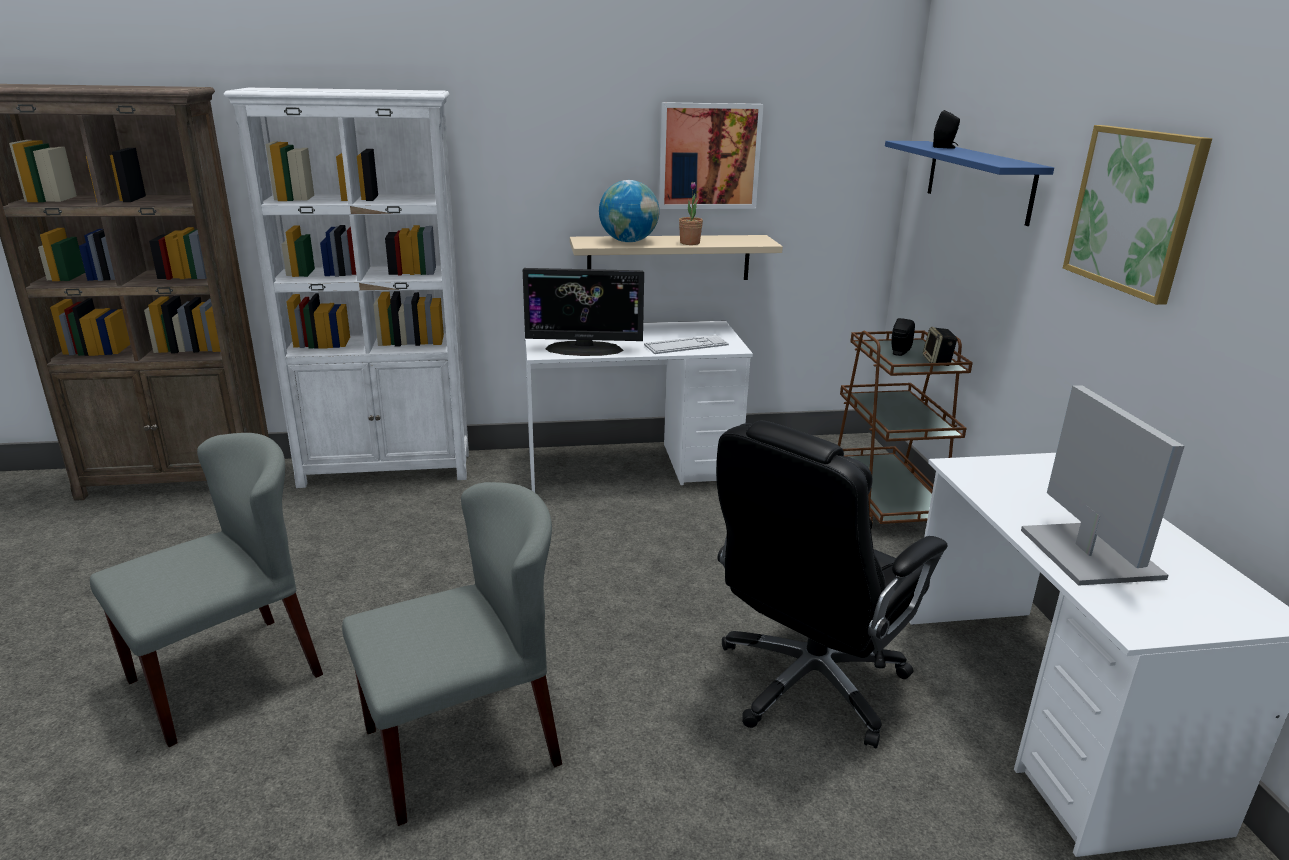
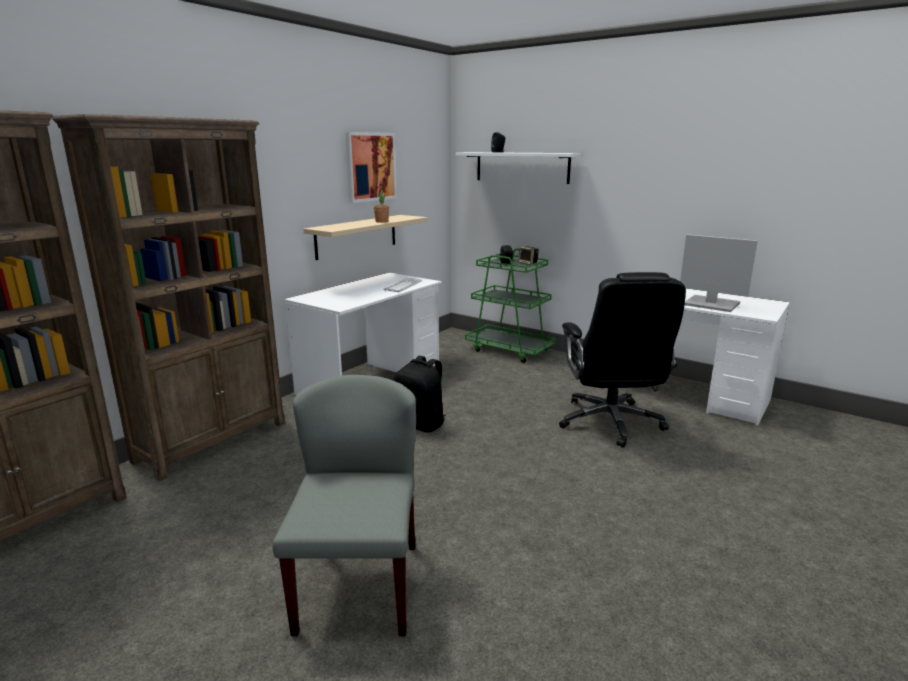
camera: 45 degrees left, 5 degrees down
(387, 469) = (213, 441): white bookcase -> brown bookcase
(463, 745) = (545, 522): grey chair -> none
(576, 548) = (421, 424): none -> black backpack
(584, 349) = (356, 299): monitor -> none
(628, 241) = (348, 225): globe -> none
(885, 501) = (509, 350): brown cart -> green cart
(978, 180) = (521, 167): blue shelf -> white shelf
(1133, 210) = (641, 165): picture -> none

